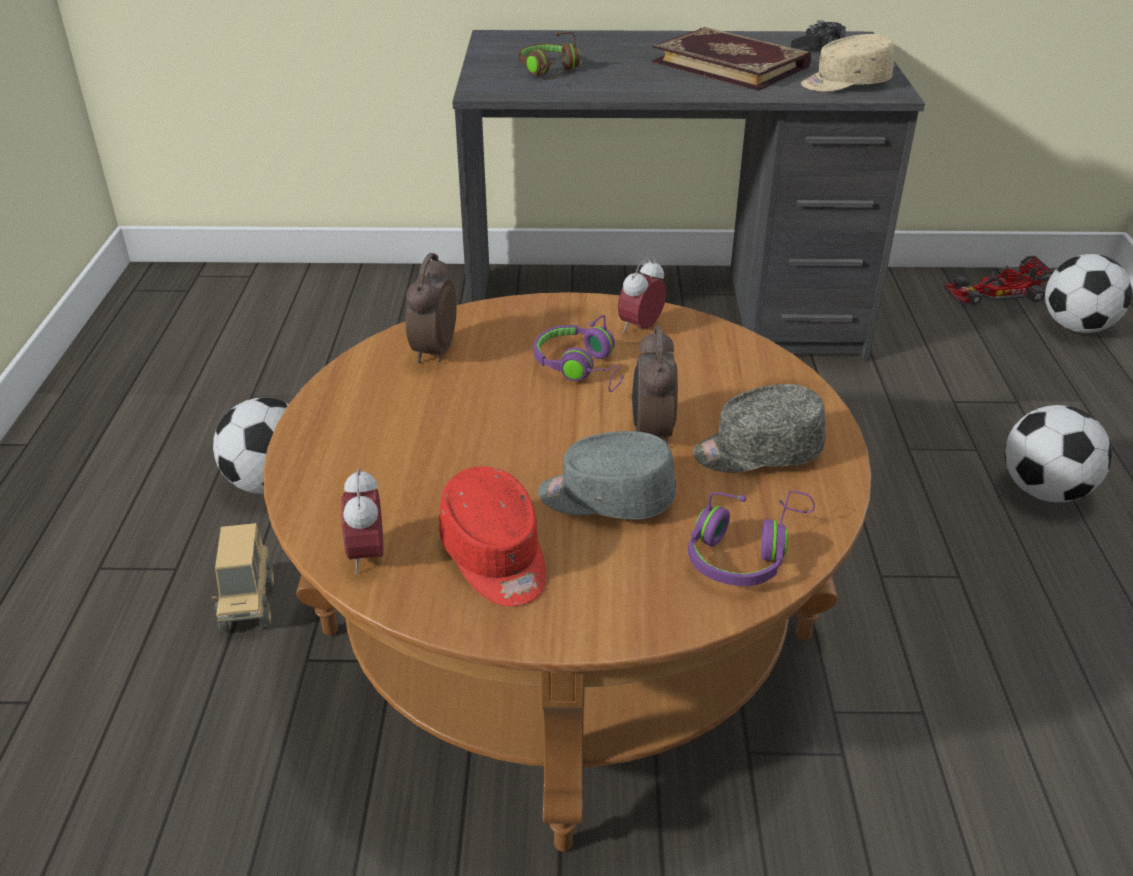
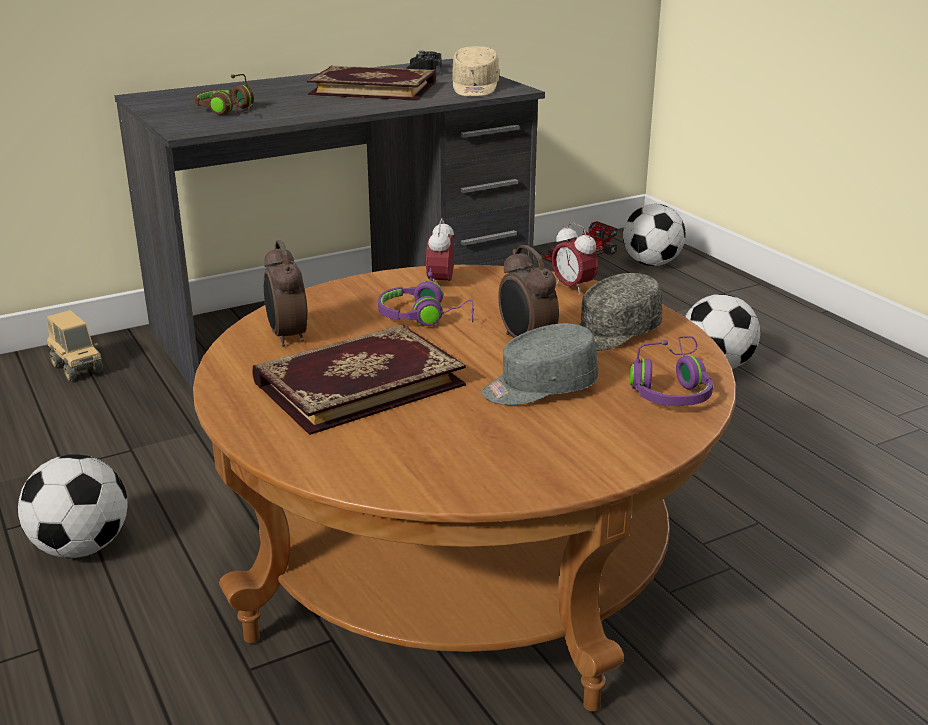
camera: 30 degrees left, 10 degrees down
(248, 604) = (148, 649): toy truck -> toy truck (77, 368)
(368, 555) = (396, 476): alarm clock -> alarm clock (573, 288)
(442, 429) = (357, 382): none -> book
(496, 557) = (500, 446): red cap -> none
(845, 83) = (475, 88): beige cap -> beige cap turned 45 degrees counterclockwise

